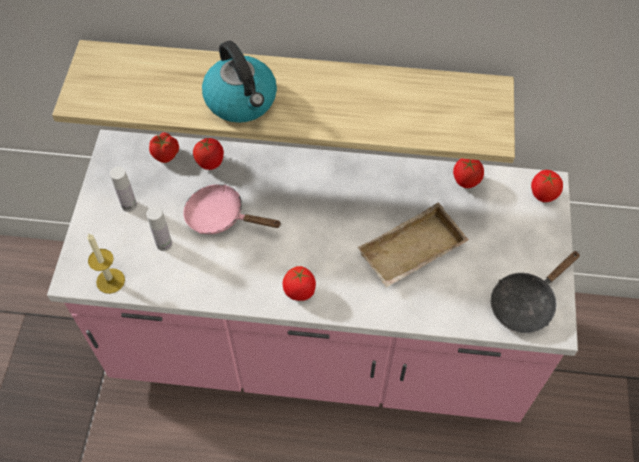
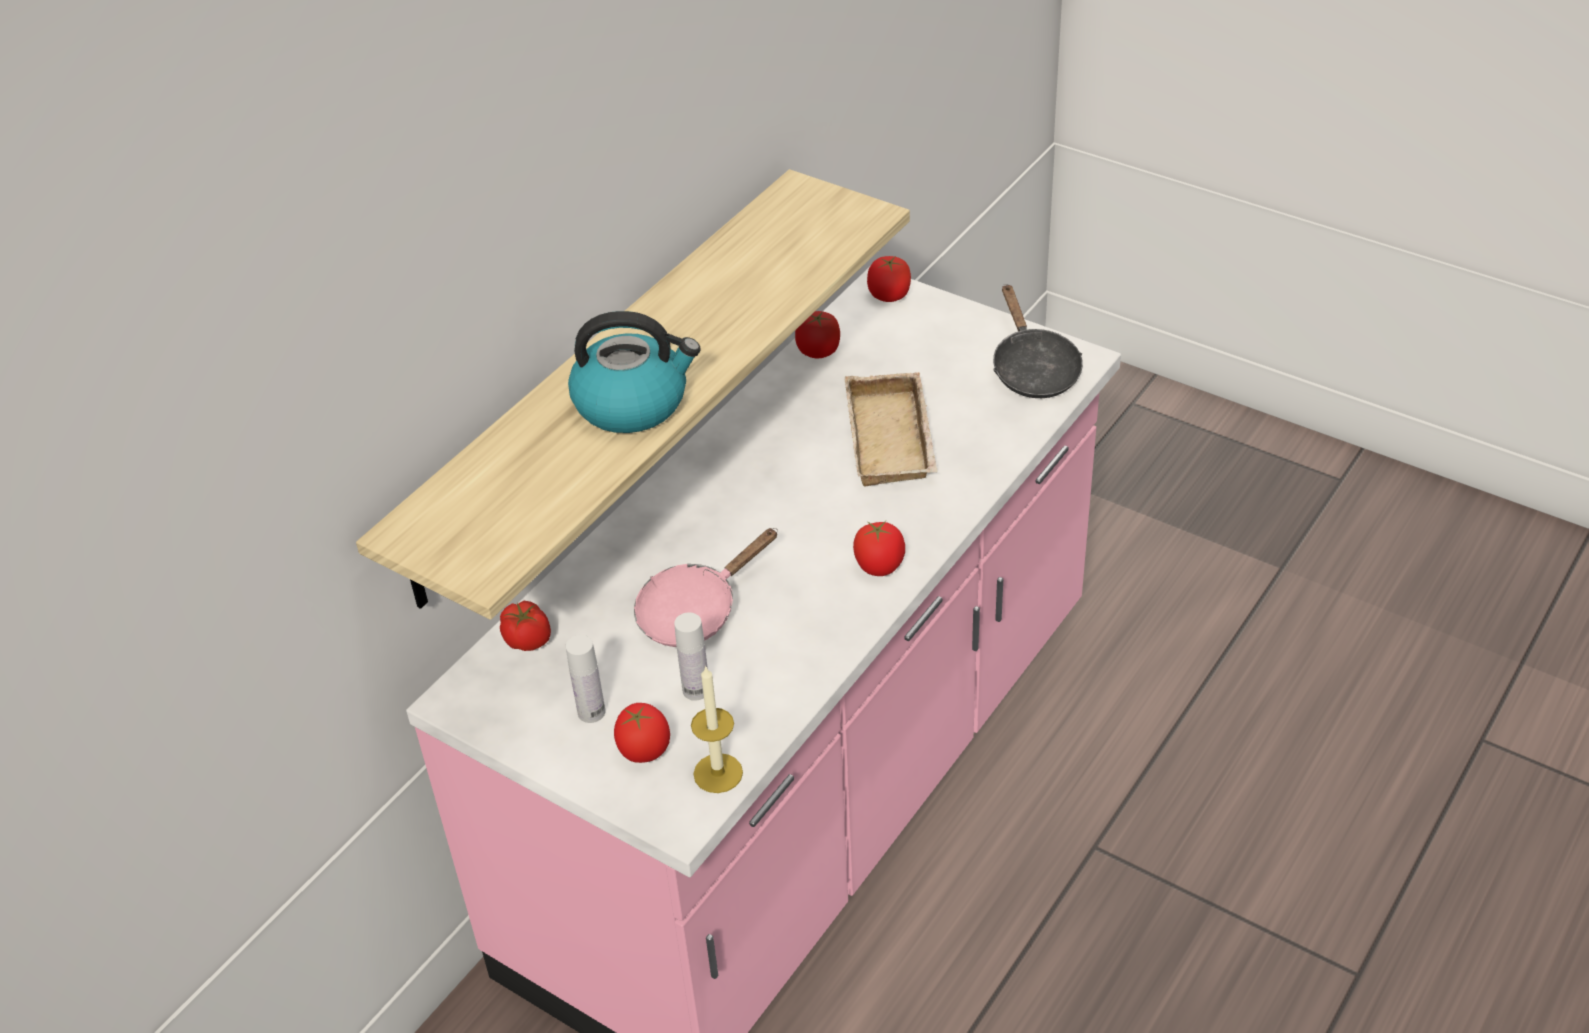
camera: 60 degrees left, 15 degrees down
(210, 162) = (585, 593): tomato -> tomato (644, 750)

